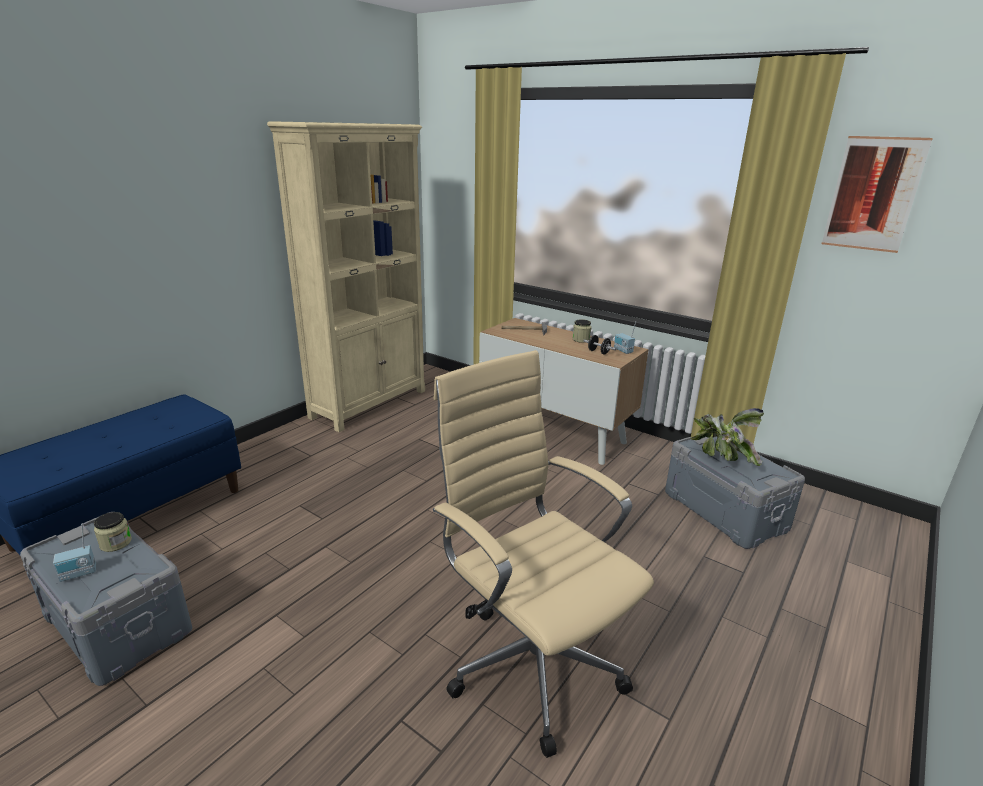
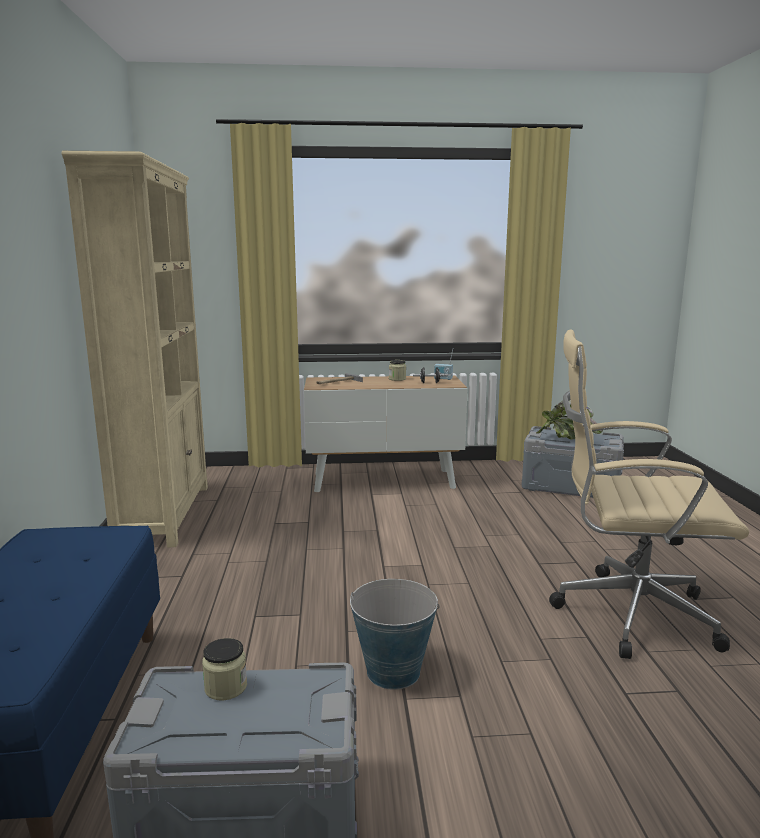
camera: 40 degrees left, 10 degrees down
(78, 574) = (248, 730): radio -> none
(300, 592) = (392, 671): none -> bucket
(873, 194) = (592, 227): picture -> none

